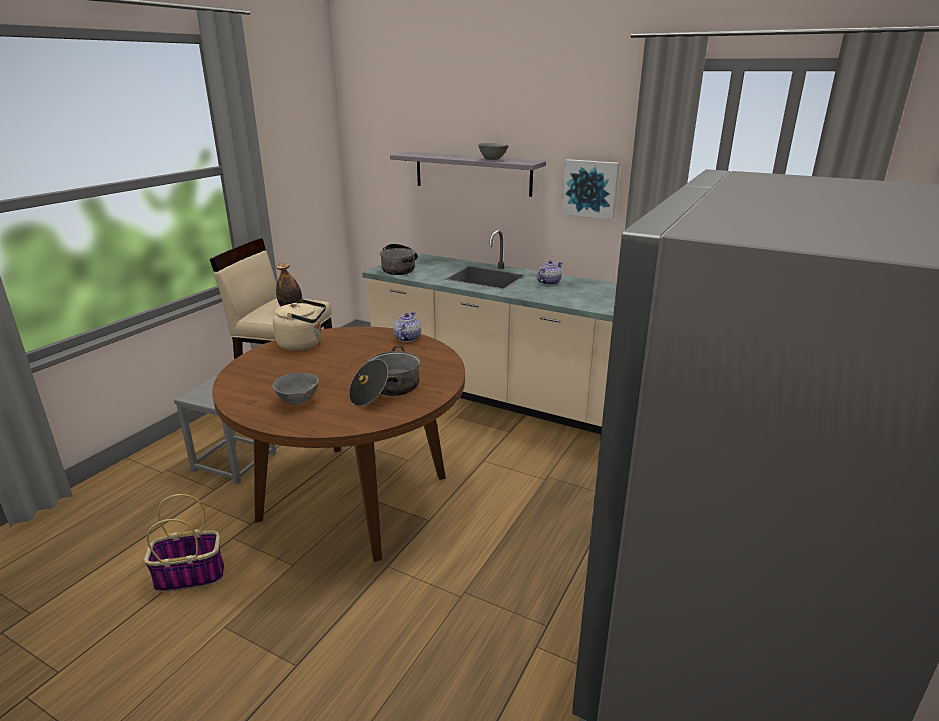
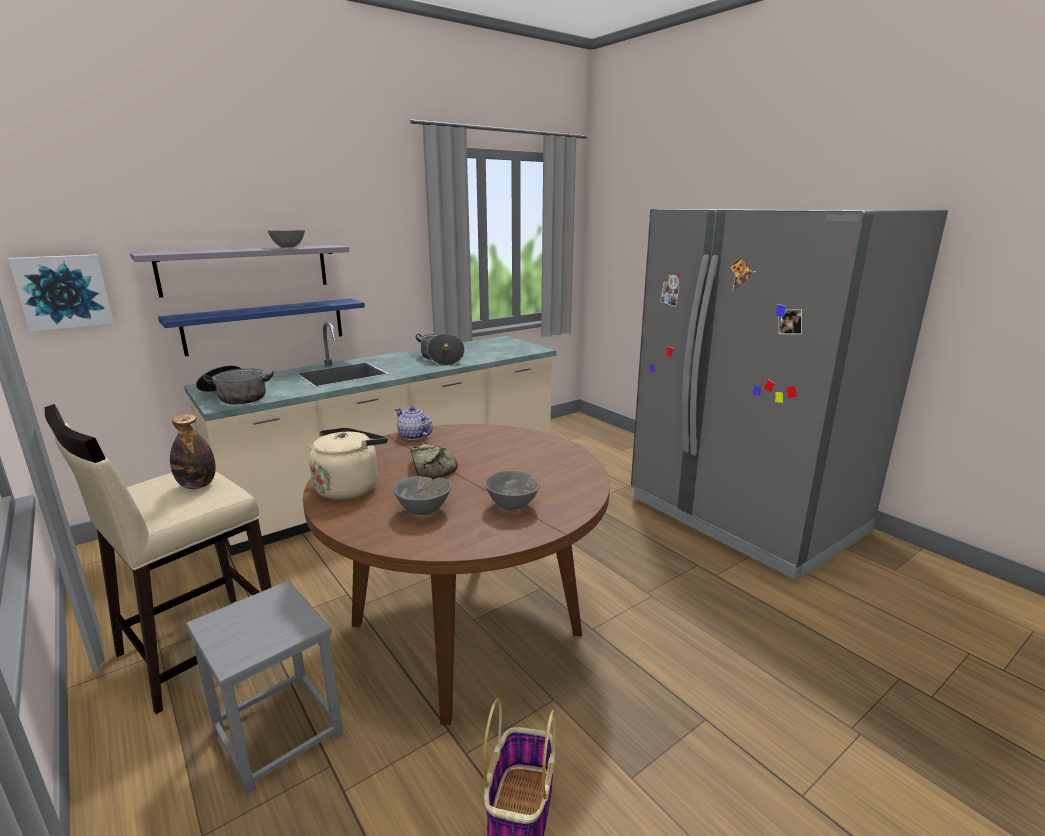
camera: 65 degrees left, 5 degrees down
(278, 374) = (424, 511): none -> grey bowl
(350, 359) = (432, 468): none -> bread
(386, 391) = (529, 462): cooking pot -> cooking pot (441, 358)
(480, 222) = (266, 326): none -> blue shelf
(548, 282) = (401, 360): teapot -> none
(590, 188) = (385, 266): picture -> picture (63, 291)

